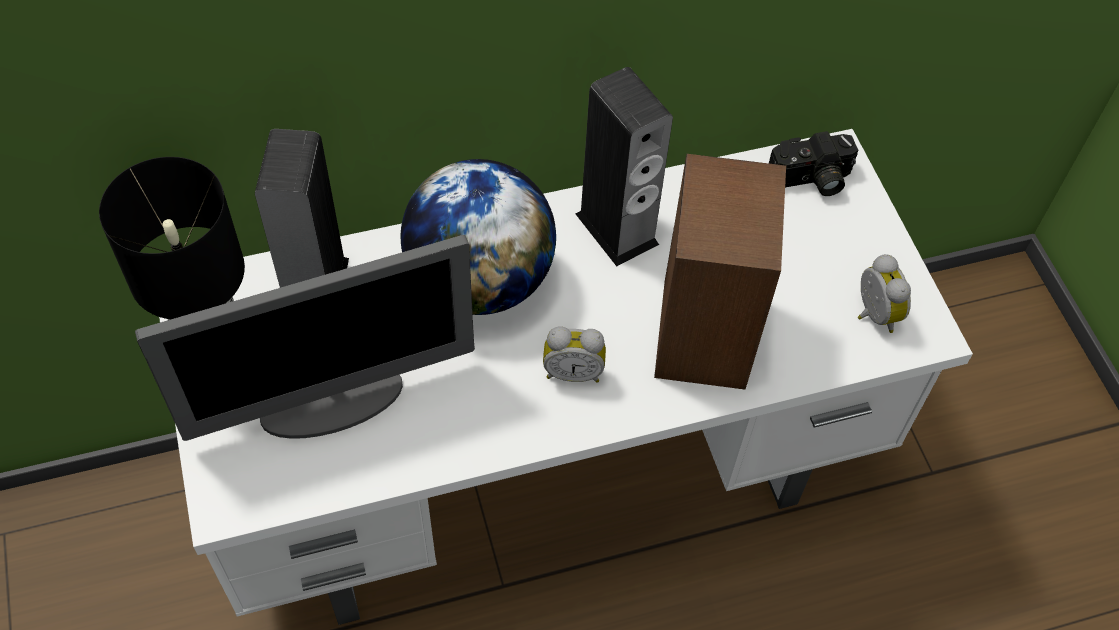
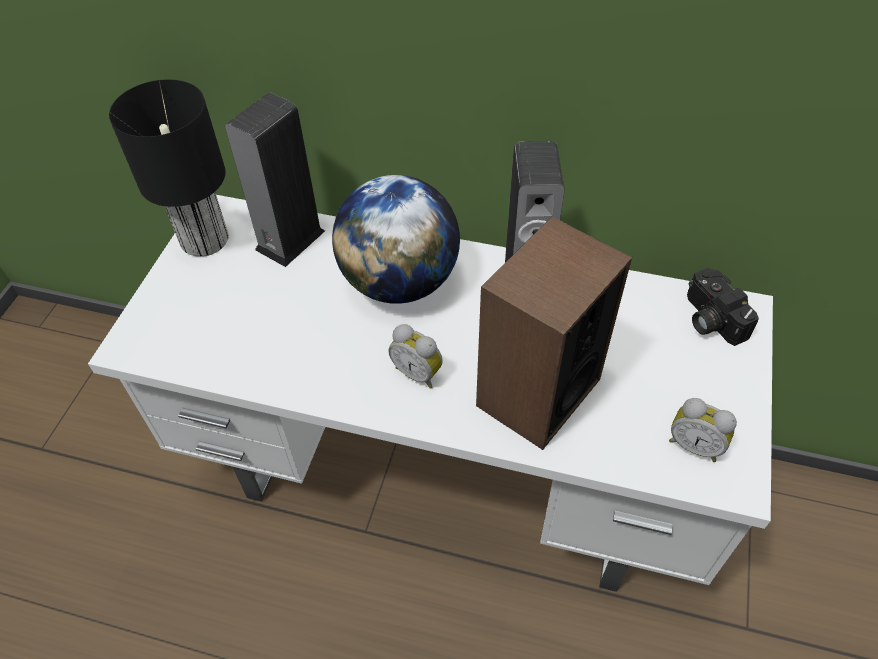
camera: 35 degrees right, 5 degrees down
(333, 402) = (243, 315): monitor -> none
(811, 180) = (709, 319): camera -> camera turned 45 degrees clockwise
(872, 315) = (694, 444): alarm clock -> alarm clock turned 105 degrees clockwise

